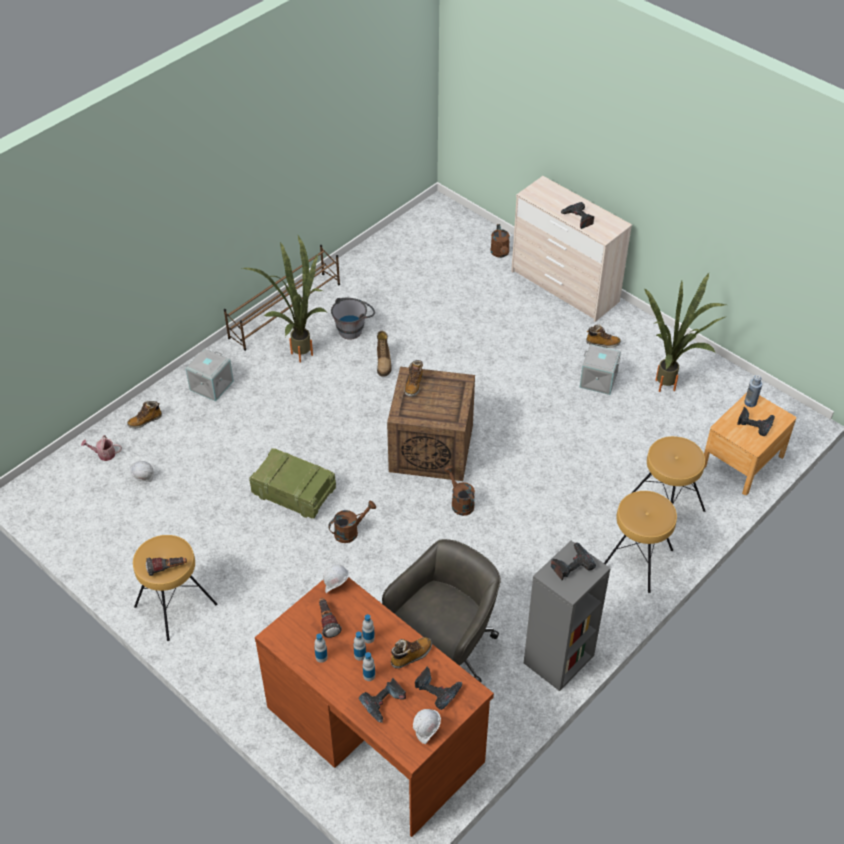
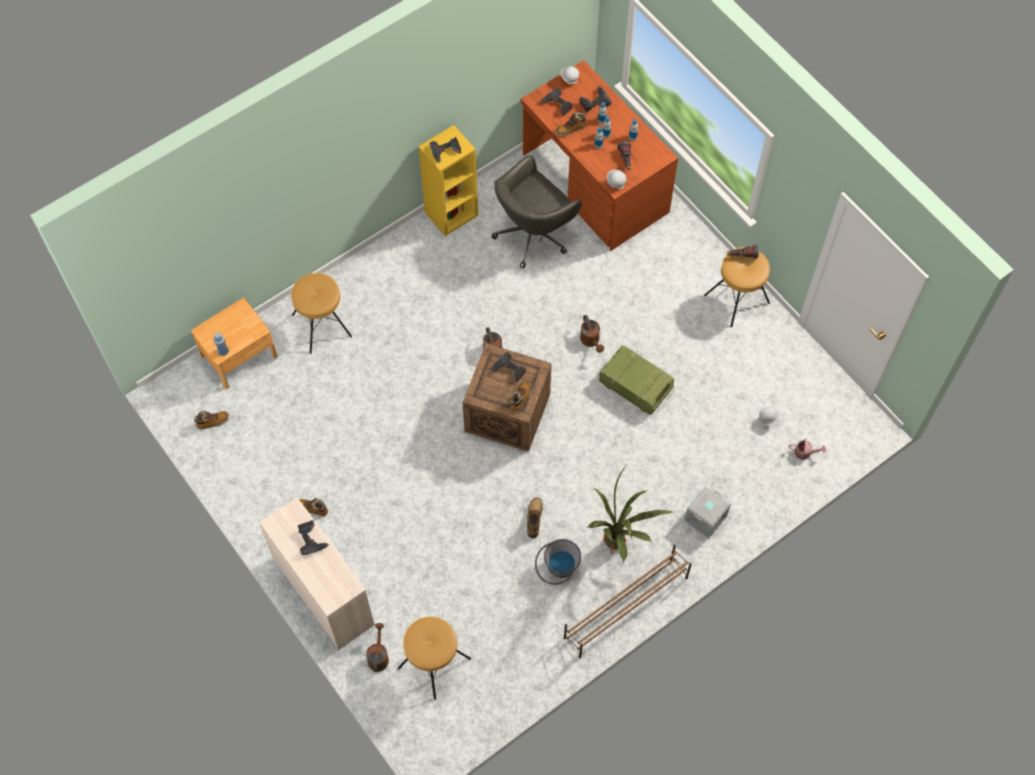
camera: 170 degrees left, 15 degrees up
(145, 421) = (768, 485): boot -> boot (213, 422)
(350, 531) = (591, 341): brown watering can -> brown watering can turned 90 degrees counterclockwise
(558, 660) = (451, 213): grey bookcase -> yellow bookcase
(598, 380) = (333, 463): grey storage box -> none
(637, 560) = (365, 280): brown stool -> brown stool (433, 663)
(672, 386) = (266, 445): potted plant -> none
(755, 424) = (229, 329): power drill -> power drill (509, 370)

